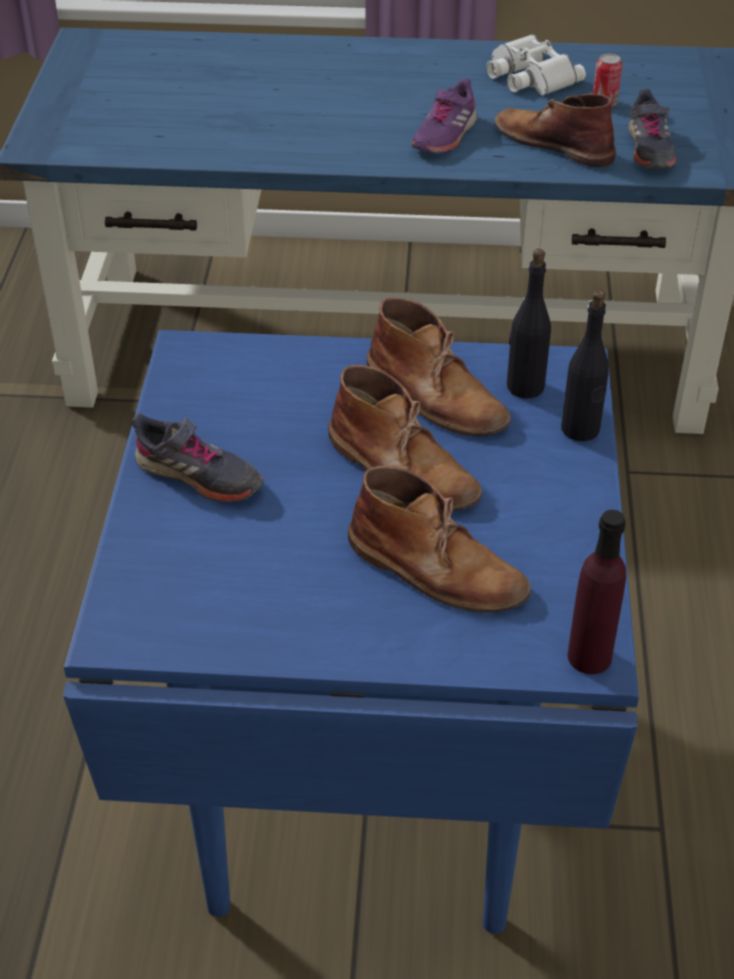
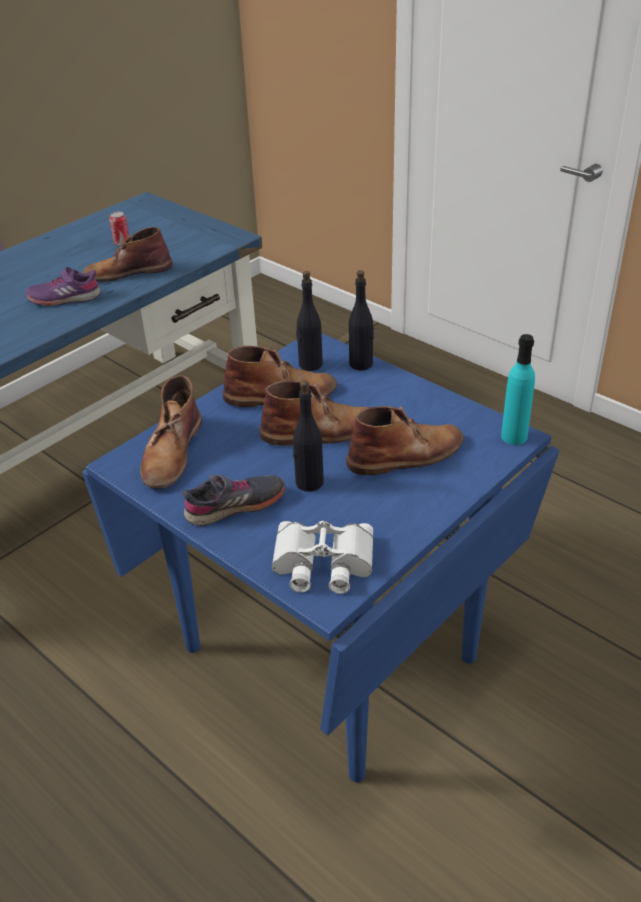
camera: 50 degrees left, 5 degrees down
(240, 375) = (172, 452): none -> brown boot
(296, 512) = (309, 483): none -> black bottle
(444, 135) = (64, 298): purple shoe -> purple shoe turned 105 degrees clockwise
(528, 76) = (62, 251): white binoculars -> white binoculars (322, 564)
(589, 657) = (514, 436): purple bottle -> turquoise bottle
(649, 149) = (177, 251): grey shoe -> none

